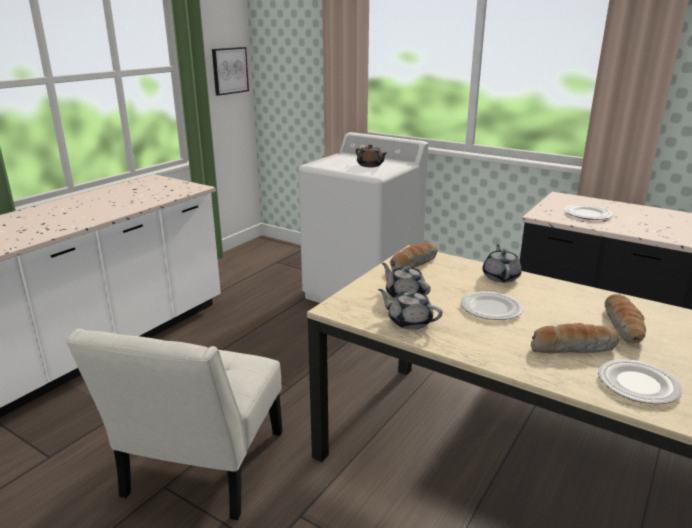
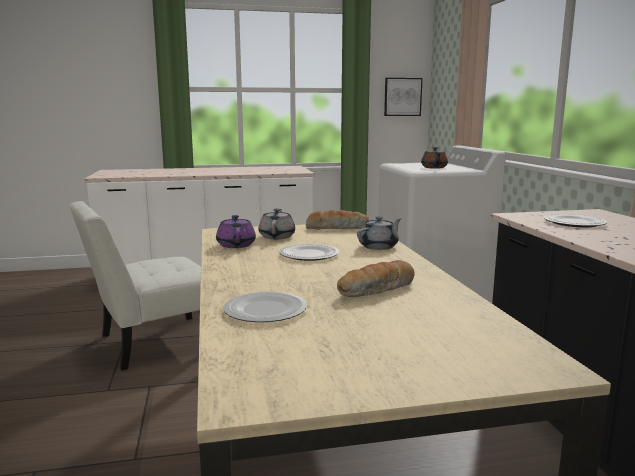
camera: 45 degrees right, 10 degrees down
(409, 321) = (236, 245): grey teapot -> purple teapot
(572, 347) = (291, 283): bread -> none

